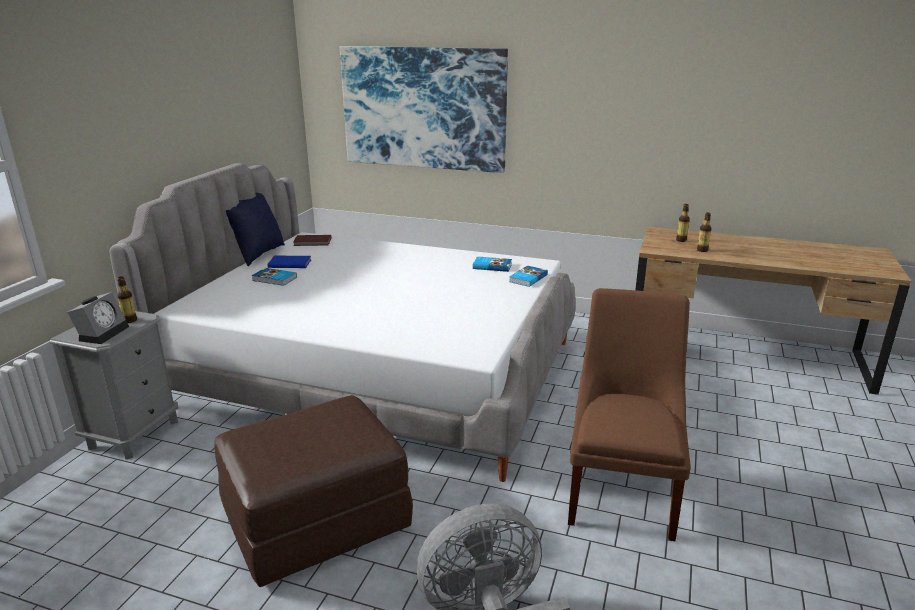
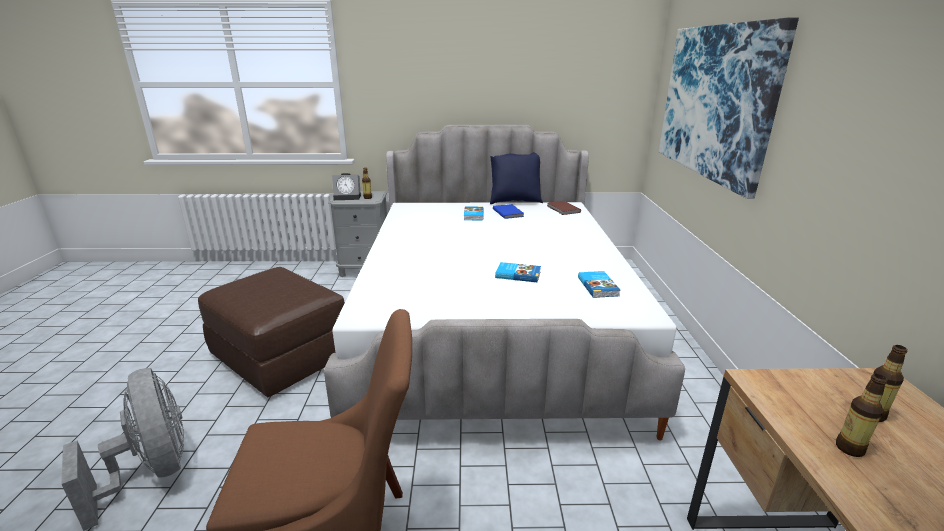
camera: 70 degrees right, 0 degrees up
(527, 278) = (584, 311): book -> book (518, 274)

